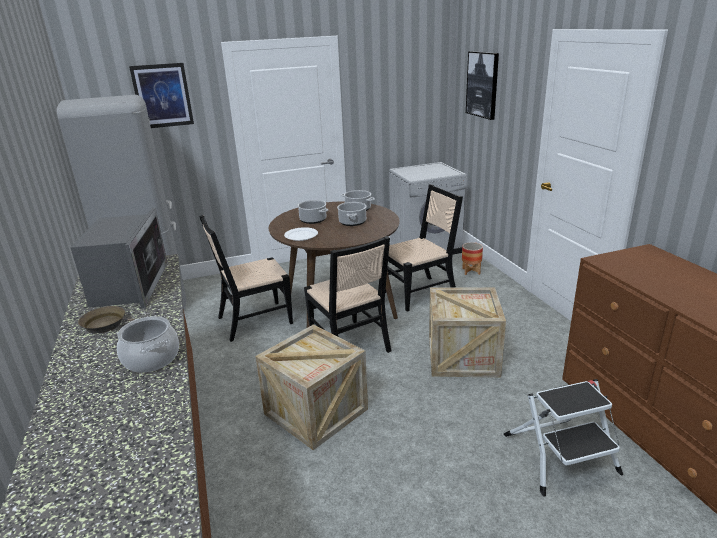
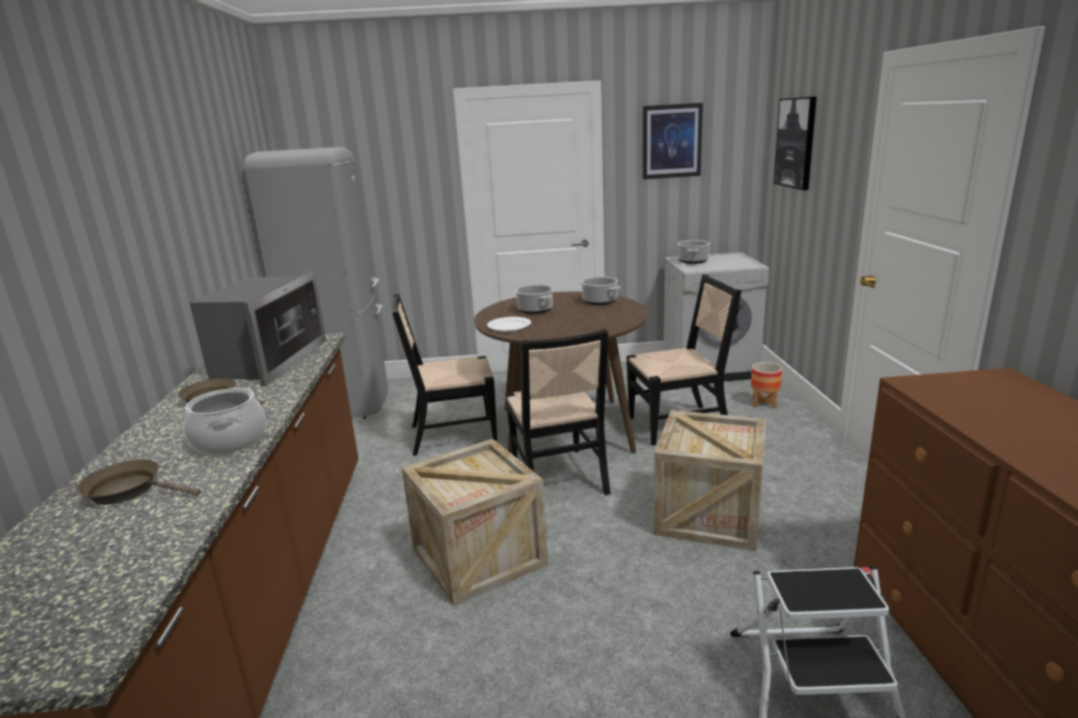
camera: 15 degrees right, 5 degrees down
(97, 410) = (129, 490): none -> brown frying pan
(162, 96) = (380, 152): picture -> picture (671, 141)
(352, 222) = (583, 316): cooking pot -> cooking pot (693, 261)

